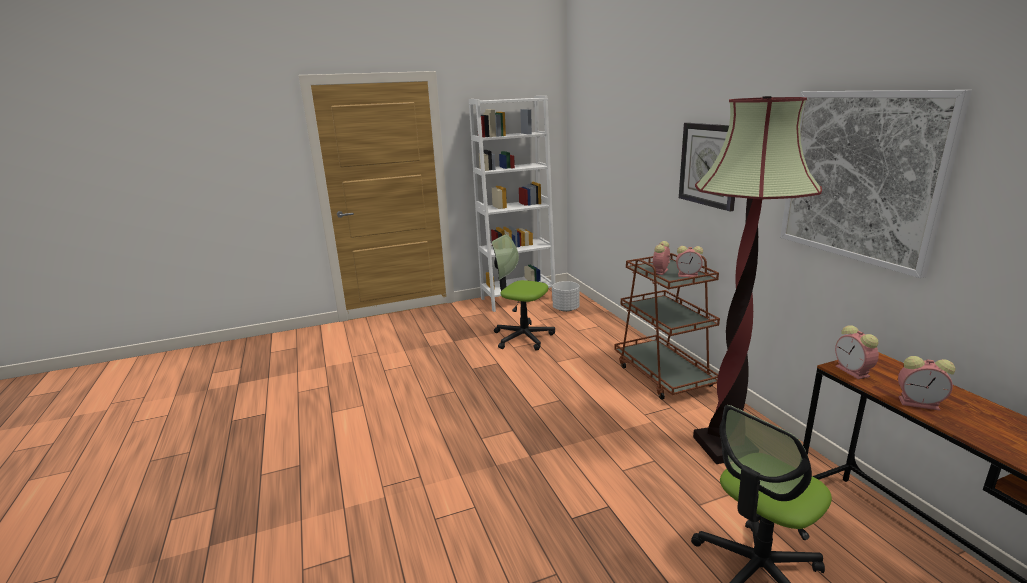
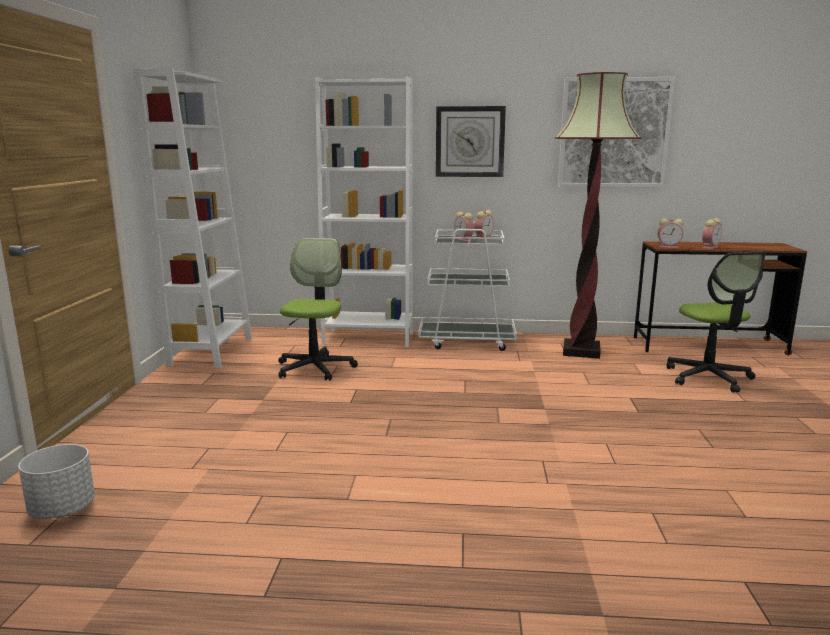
camera: 65 degrees left, 5 degrees down
(523, 337) = (315, 368): office chair -> office chair turned 135 degrees clockwise
(566, 309) = (282, 340): white planter -> white planter (62, 509)
(610, 333) = (368, 338): none -> white bookcase
(663, 375) = (467, 341): brown cart -> white cart

